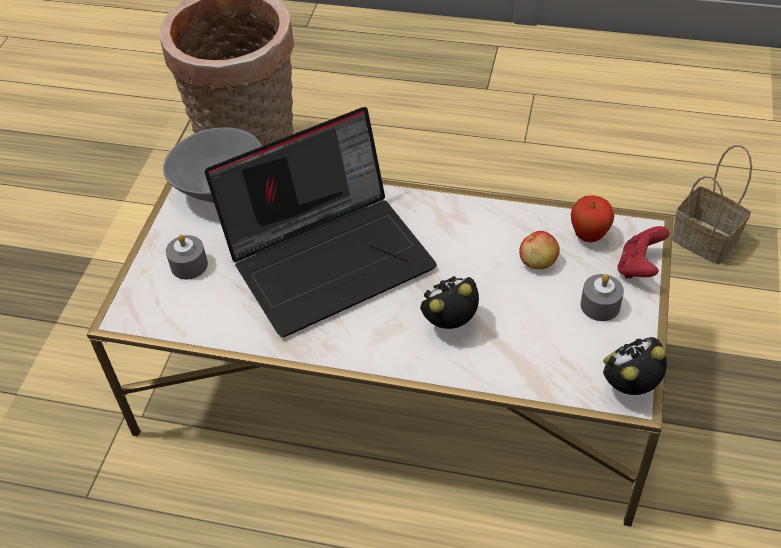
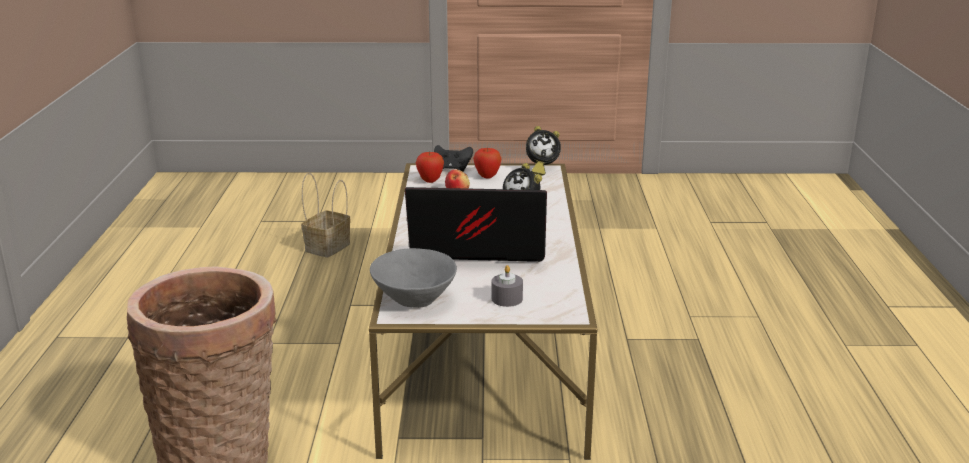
camera: 105 degrees left, 25 degrees down
(330, 256) = (476, 250): laptop -> laptop turned 45 degrees counterclockwise
(600, 305) = (487, 176): grey candle -> apple
(629, 385) = (541, 169): alarm clock -> alarm clock turned 45 degrees counterclockwise
(639, 267) = (452, 169): red game controller -> black game controller

